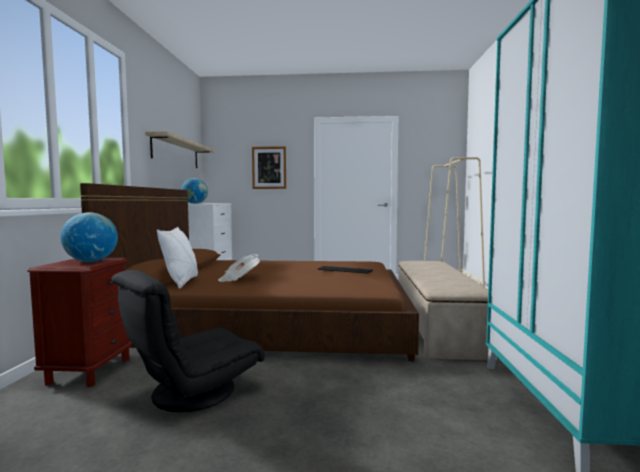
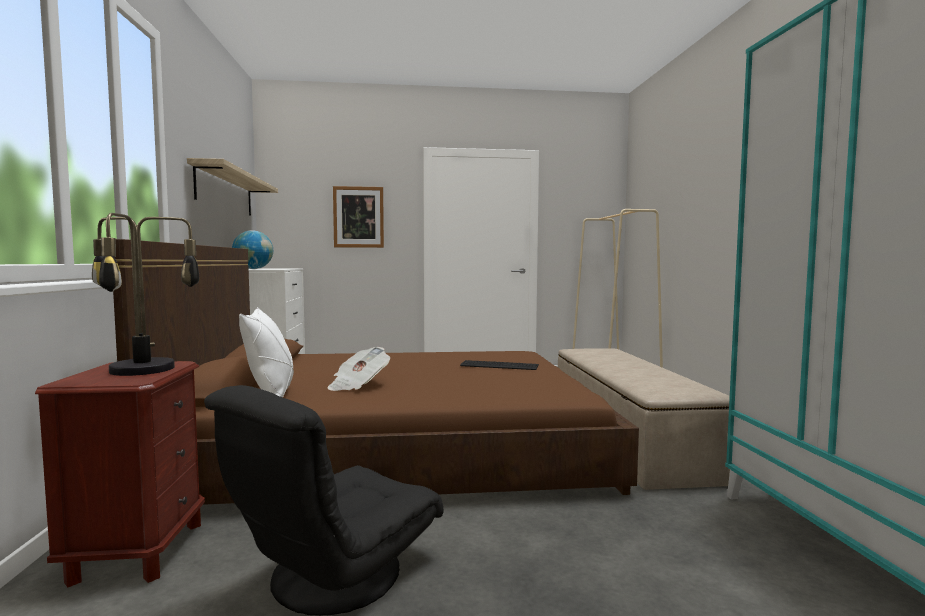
camera: 10 degrees left, 0 degrees up
(91, 261) = (141, 370): globe -> table lamp

